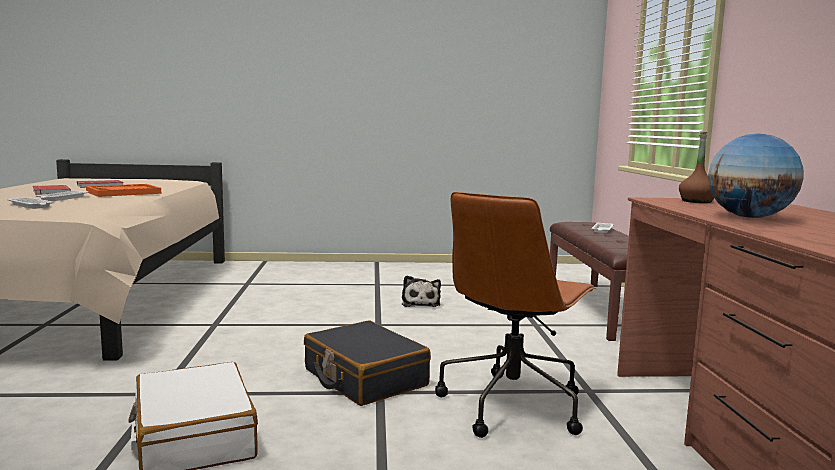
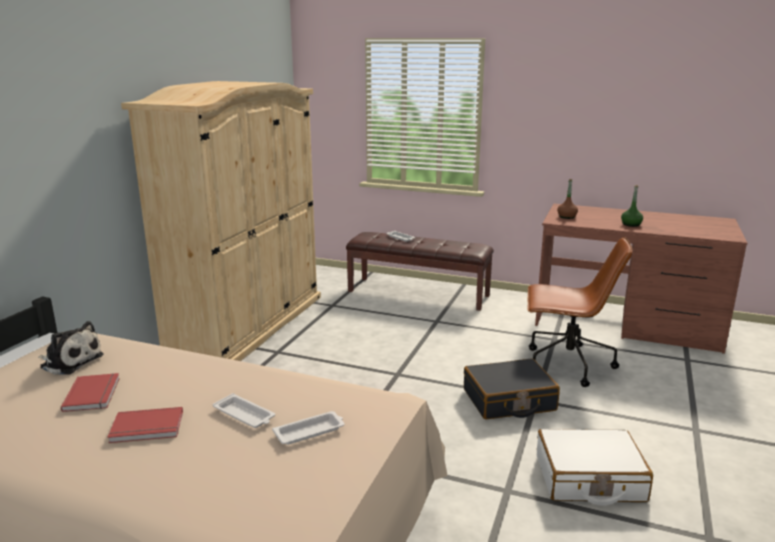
camera: 65 degrees left, 10 degrees up
(124, 192) = (206, 378): orange tray -> none
(416, 270) = (247, 325): none -> beige wardrobe
(420, 303) = (354, 346): plush toy -> plush toy (70, 361)
(512, 405) = (566, 364): brown office chair -> brown office chair turned 45 degrees counterclockwise
(748, 217) = (631, 224): globe -> green bottle

